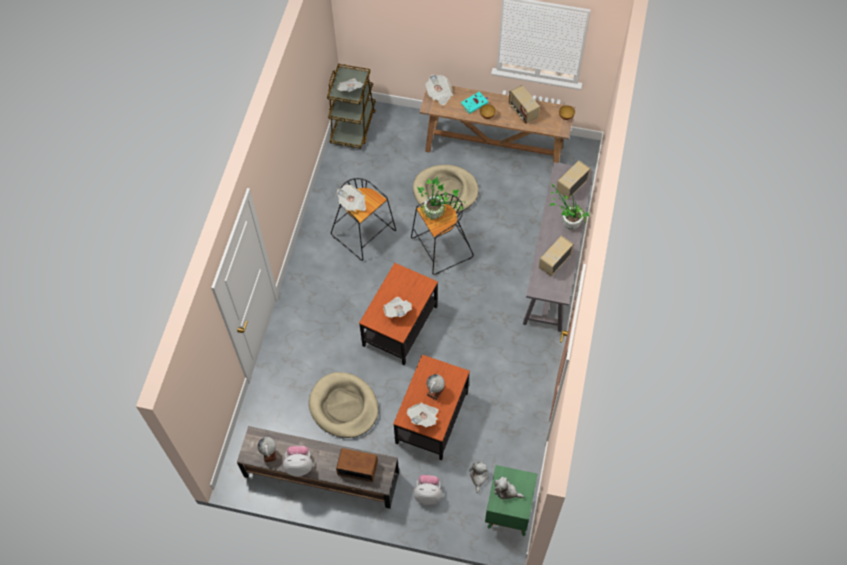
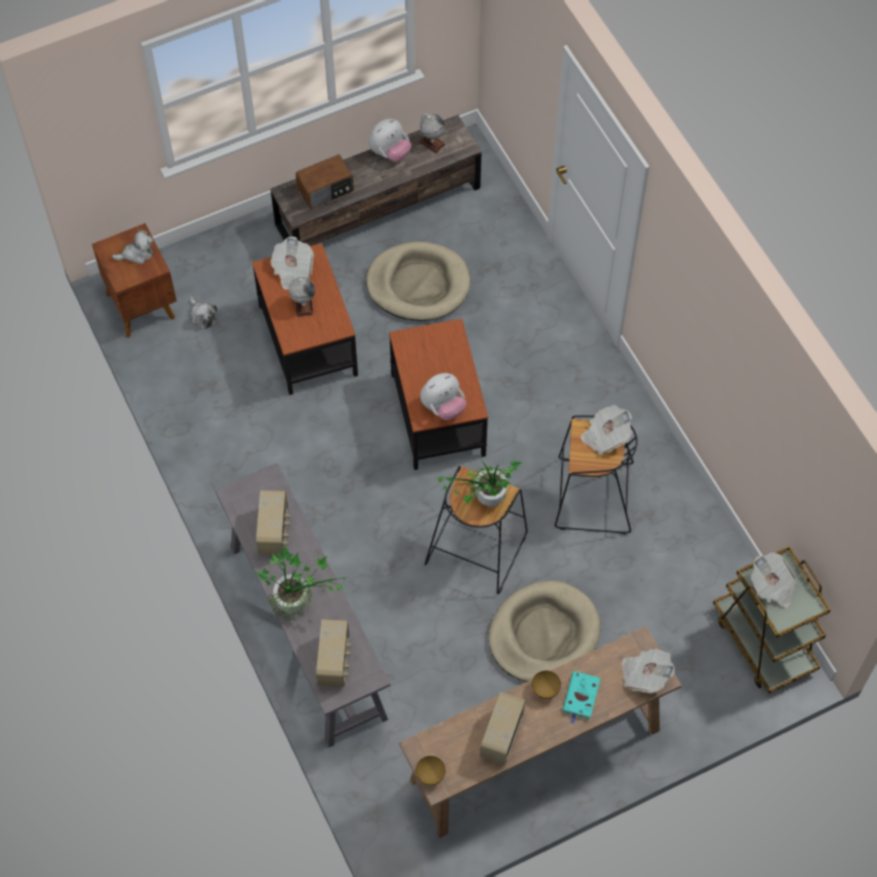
camera: 140 degrees right, 0 degrees up
(397, 310) = (429, 362): newspaper -> none
(428, 494) = (246, 264): plush toy -> plush toy (443, 407)
(508, 512) = (141, 305): green nightstand -> brown nightstand
(522, 112) = (501, 735): radio -> radio turned 90 degrees counterclockwise

